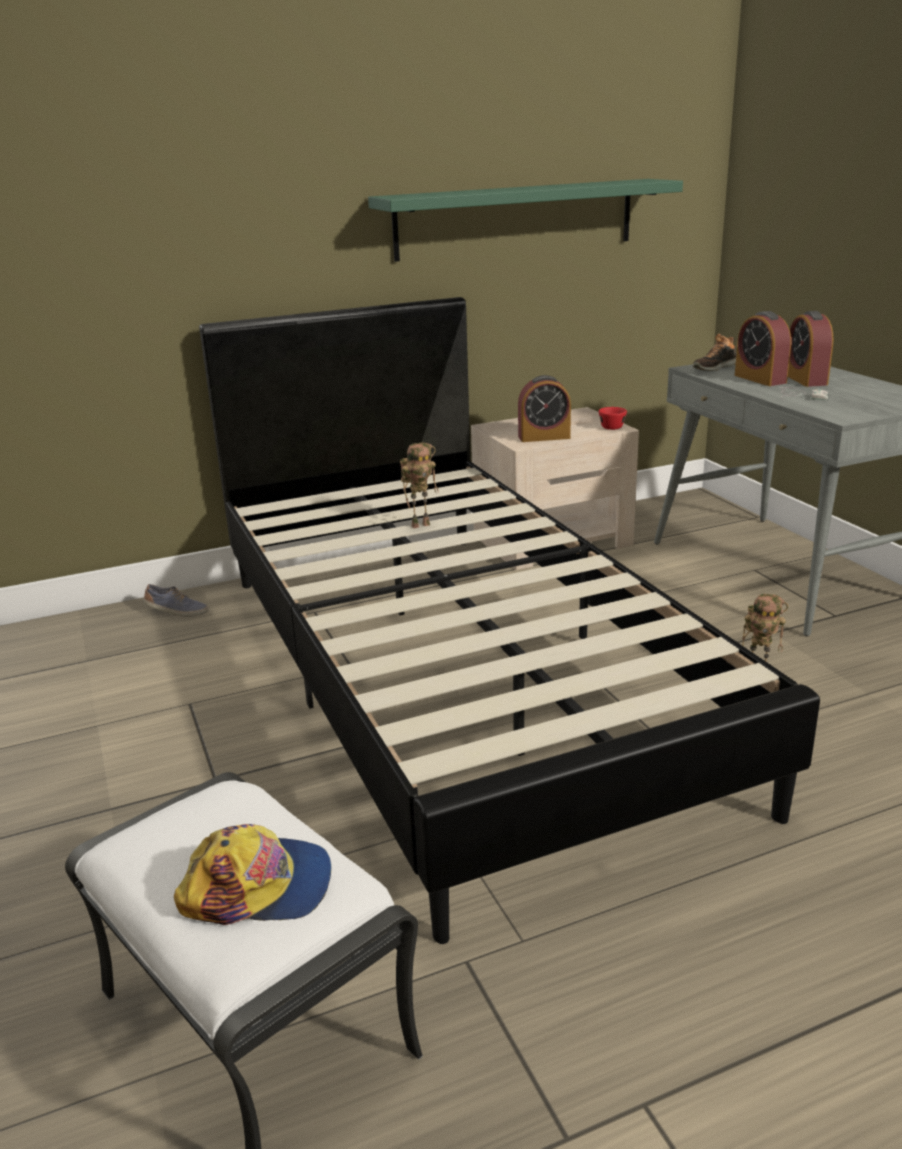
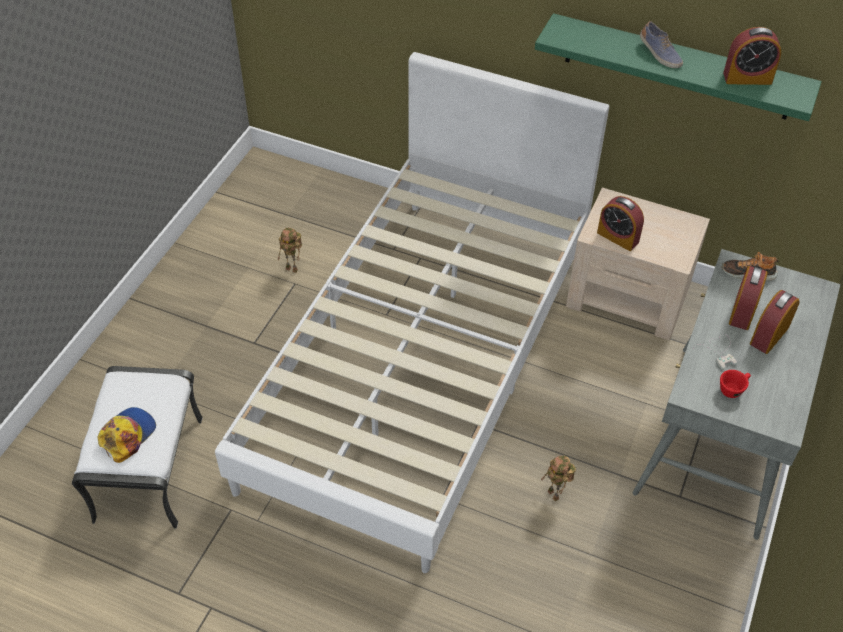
camera: 45 degrees right, 25 degrees up
(176, 612) = (360, 205): shoe -> shoe (659, 54)
(258, 887) = (127, 435): cap -> cap turned 105 degrees counterclockwise
(421, 524) = (467, 260): toy robot -> toy robot (293, 268)
(454, 675) = (421, 362): black bed -> white bed
(600, 183) = (747, 78): none -> alarm clock
(611, 426) = (679, 256): red cup -> red cup (733, 389)

